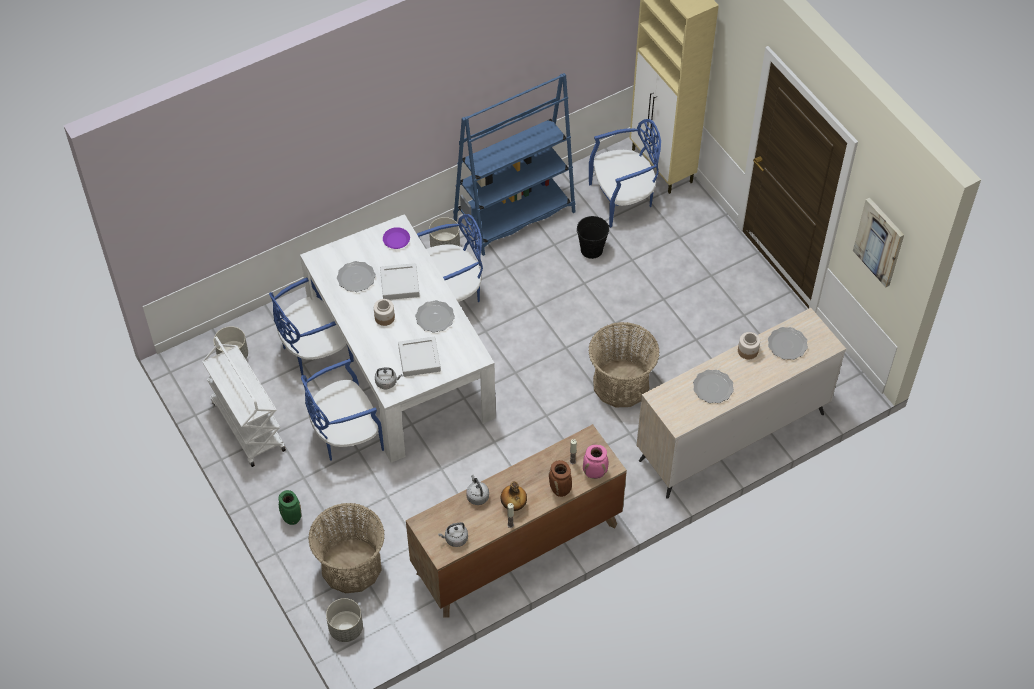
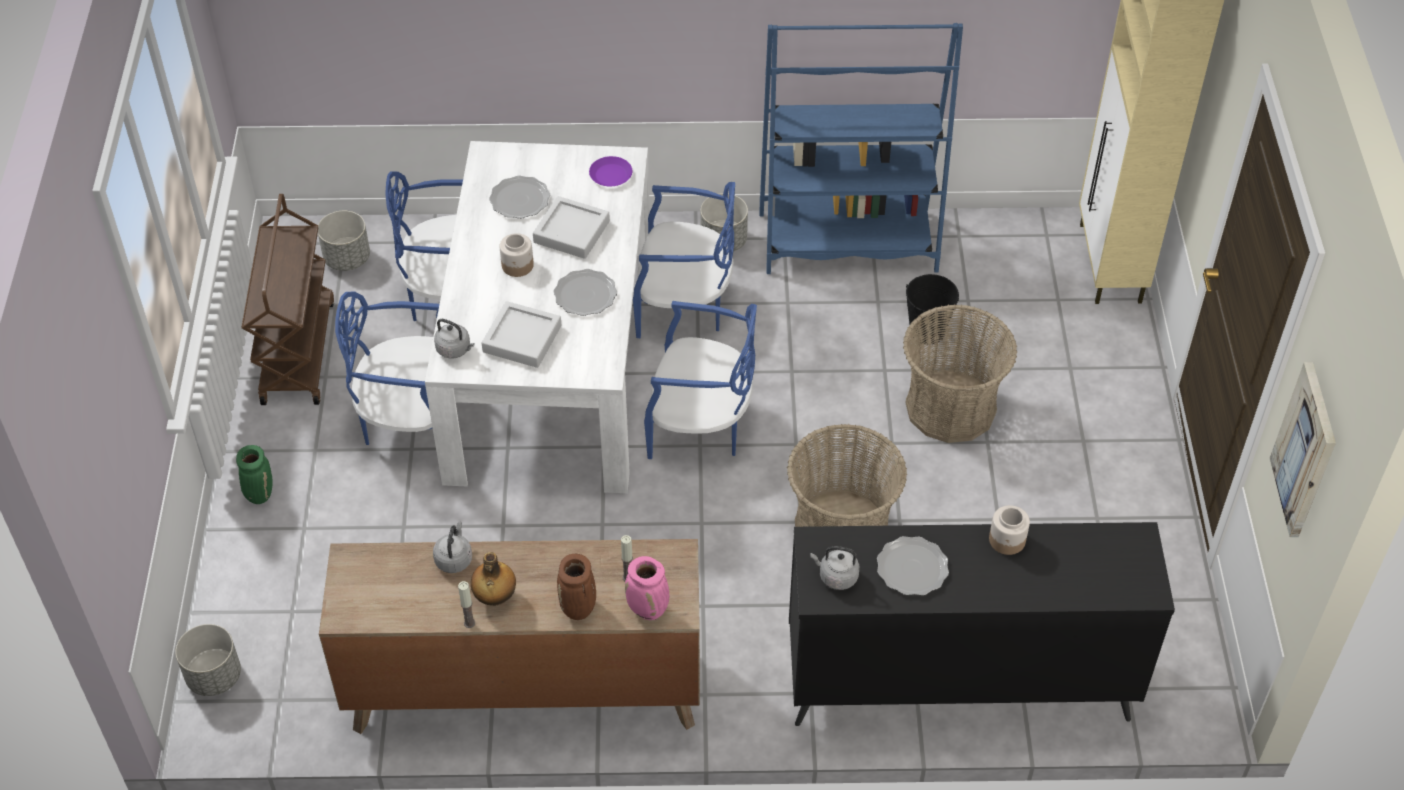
camera: 30 degrees right, 5 degrees down
(247, 425) = (297, 351): white cart -> brown cart
(351, 566) = (286, 596): basket -> basket (950, 407)
(455, 539) = (376, 603): grey kettle -> grey kettle (836, 576)
(623, 199) = (1020, 284): blue chair -> blue chair (701, 426)
(731, 436) = (957, 683): beige dresser -> black dresser
(787, 344) = (1078, 559): plate -> none

